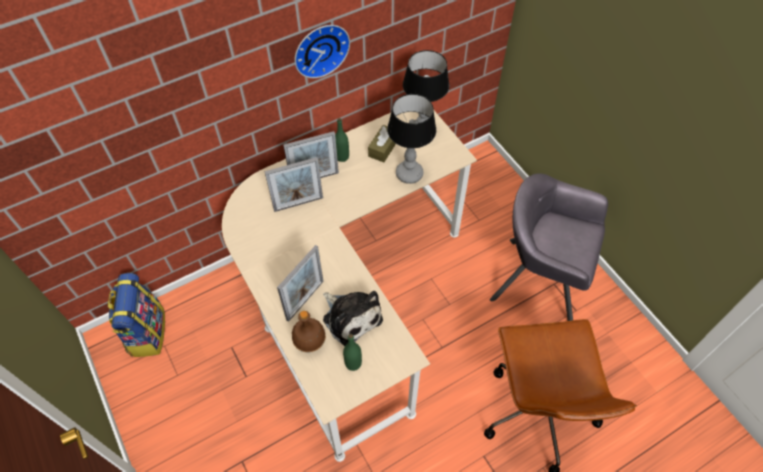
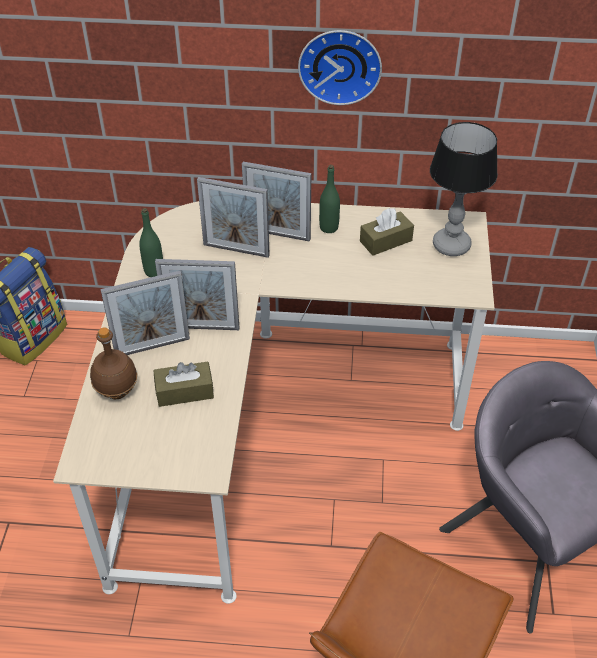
camera: 35 degrees right, 10 degrees down
(324, 269) = (202, 327): none -> picture frame
(351, 317) = (184, 391): plush toy -> brown tissue box
(353, 363) = (142, 439): green bottle -> green bottle (154, 271)
(409, 173) = (393, 281): table lamp -> none

